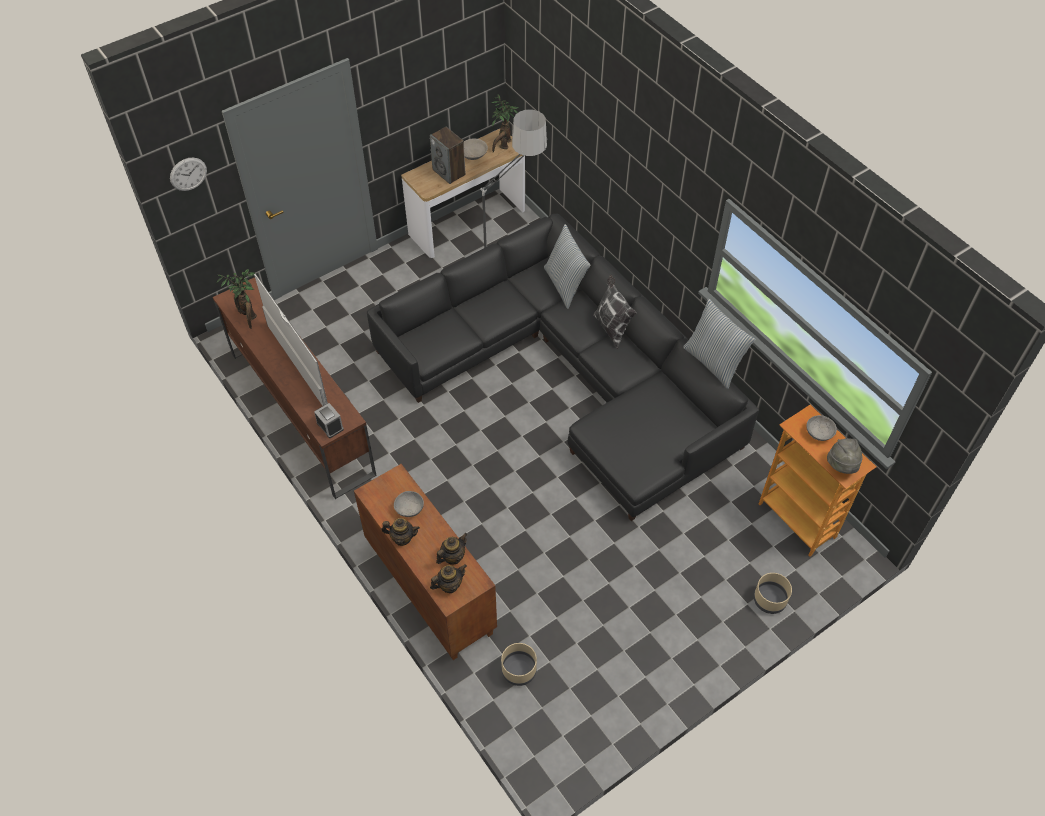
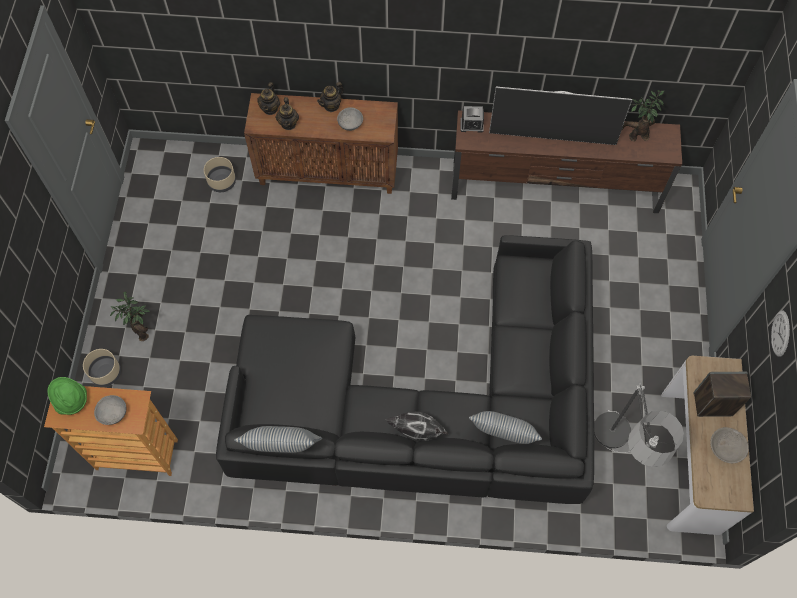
camera: 130 degrees right, 10 degrees up
(188, 174) = (767, 71): wall clock -> wall clock (780, 333)
(503, 145) = (720, 488): potted plant -> potted plant (141, 330)
(842, 466) = (71, 401): grey hat -> green hat

